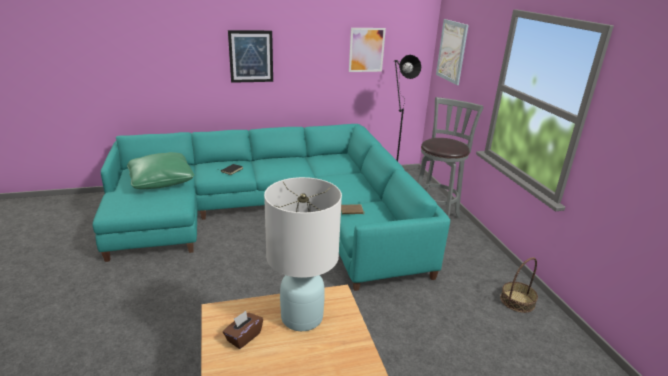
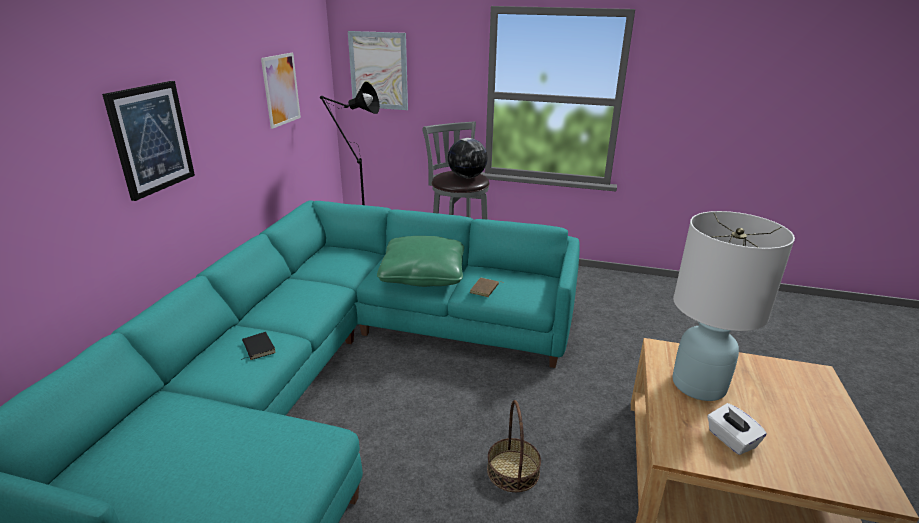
camera: 60 degrees left, 0 degrees up
(161, 181) = (197, 441): green pillow -> green pillow (423, 275)
(243, 337) = (730, 440): brown tissue box -> white tissue box
(445, 145) = (467, 177): none -> globe
(517, 301) = (617, 286): basket -> basket (513, 471)

